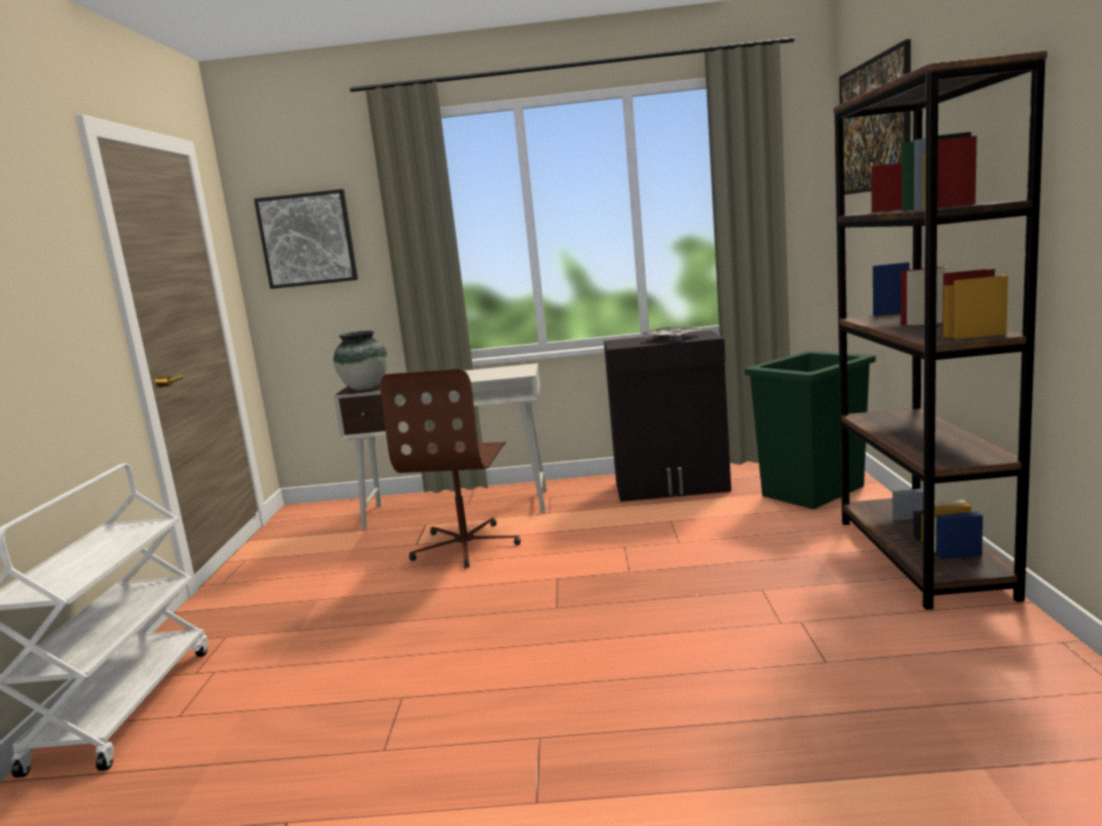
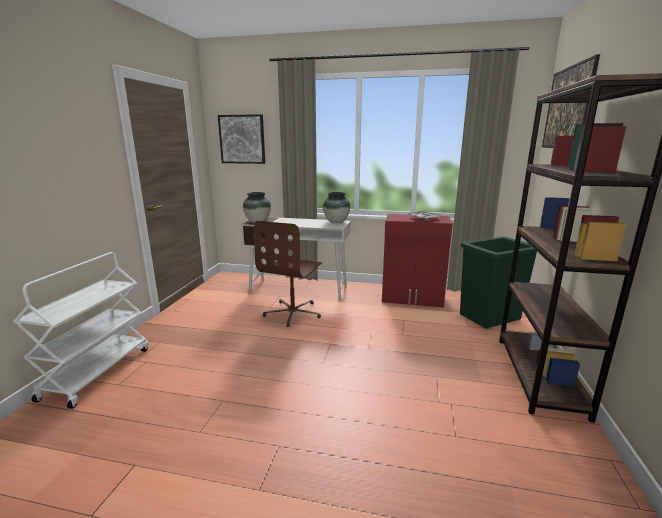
camera: 10 degrees right, 5 degrees up
(513, 368) = (336, 222): none -> vase
(672, 487) = (412, 298): black cabinet -> red cabinet

